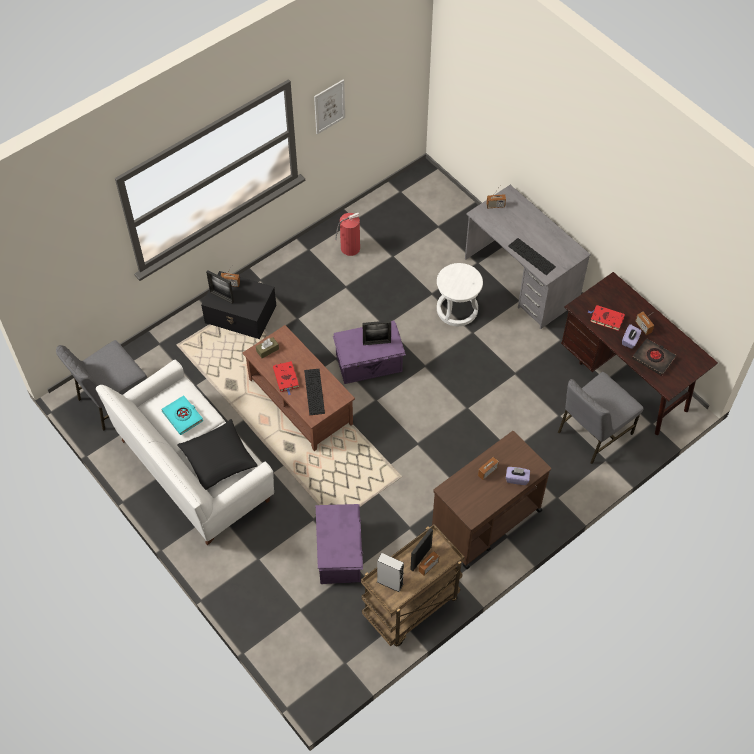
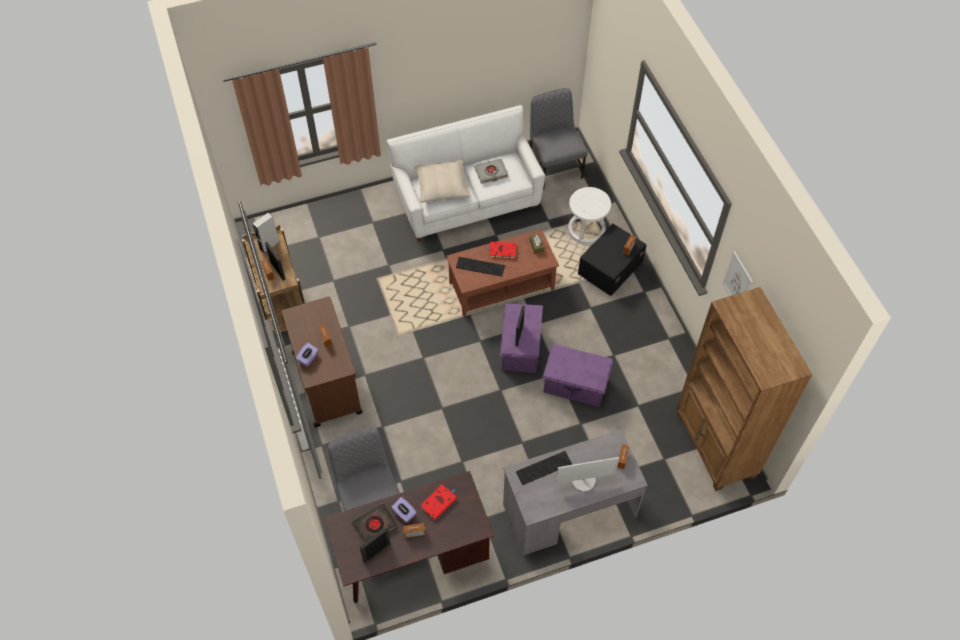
camera: 110 degrees right, 0 degrees up
(183, 416) = (491, 173): turquoise book -> grey book
(218, 459) = (442, 186): black pillow -> beige pillow
(222, 297) = (615, 239): picture frame -> picture frame (377, 552)
(340, 552) = (352, 274): purple storage box -> purple storage box (575, 385)
(349, 248) = (659, 371): fire extinguisher -> none
(409, 195) = (715, 446): none -> brown bookcase
(457, 310) = (553, 438): white stool -> white stool (586, 229)
(528, 226) = (583, 480): none -> monitor

